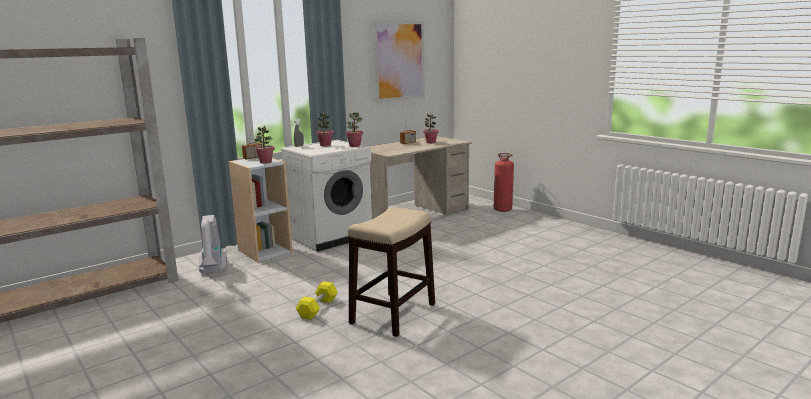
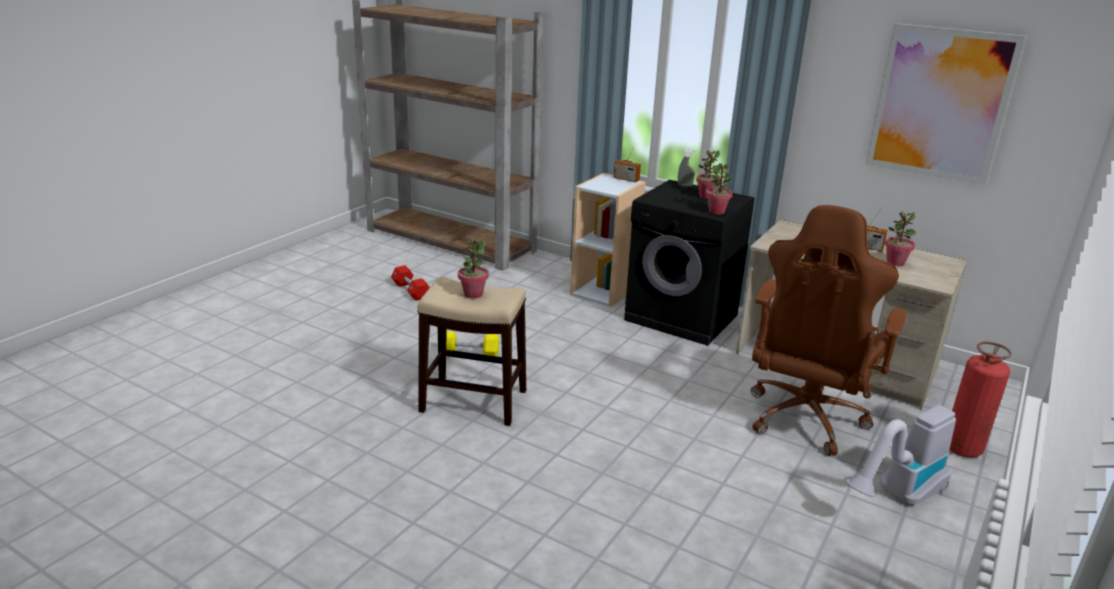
camera: 70 degrees right, 10 degrees up
(163, 325) = (410, 291): none -> red dumbbell
(213, 273) = (528, 281): vacuum cleaner -> vacuum cleaner (897, 497)
(265, 162) = (609, 188): potted plant -> potted plant (473, 294)
(331, 237) = (680, 319): white washing machine -> black washing machine
(462, 229) = (806, 415): none -> brown office chair

